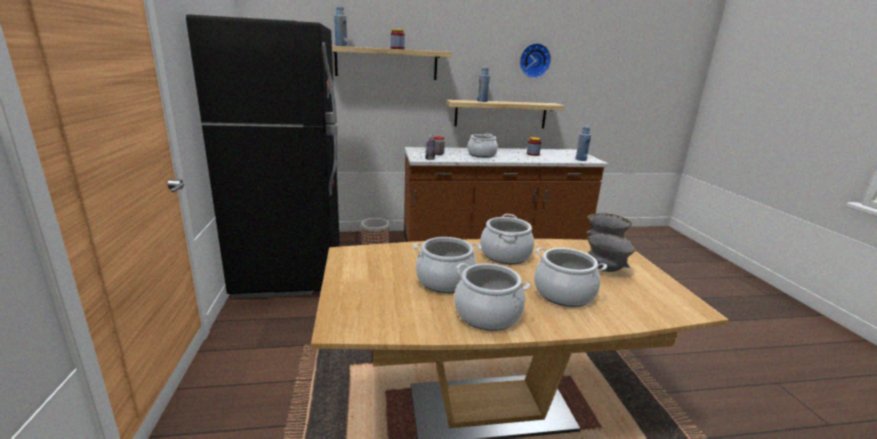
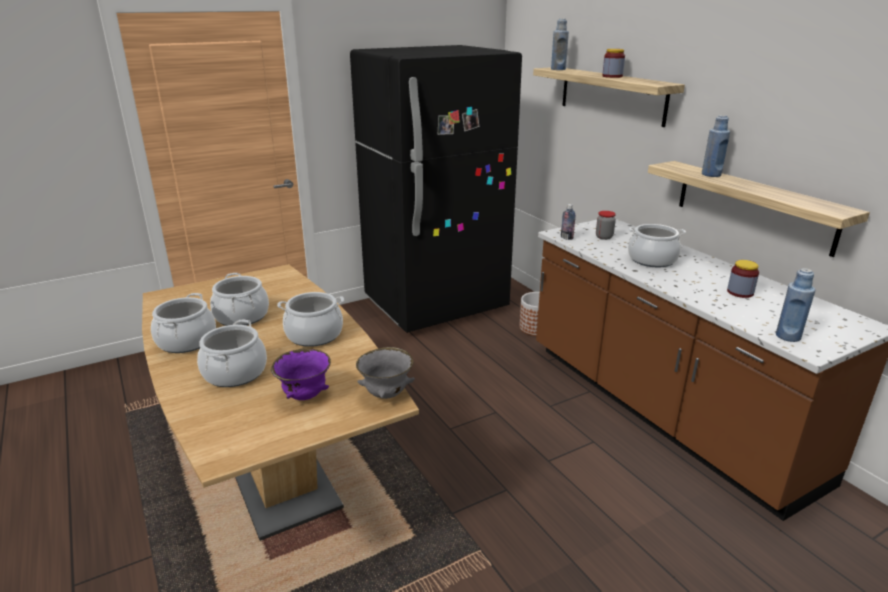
camera: 70 degrees right, 5 degrees up
(534, 60) = (833, 114): wall clock -> none
(605, 270) = (304, 396): grey bowl -> purple bowl

